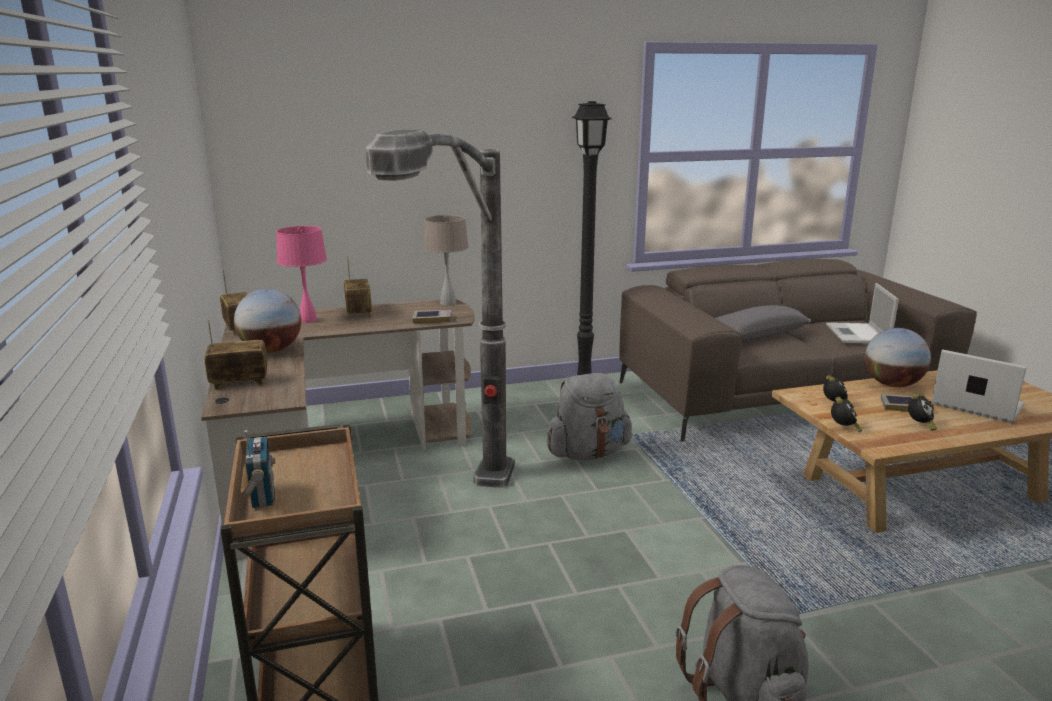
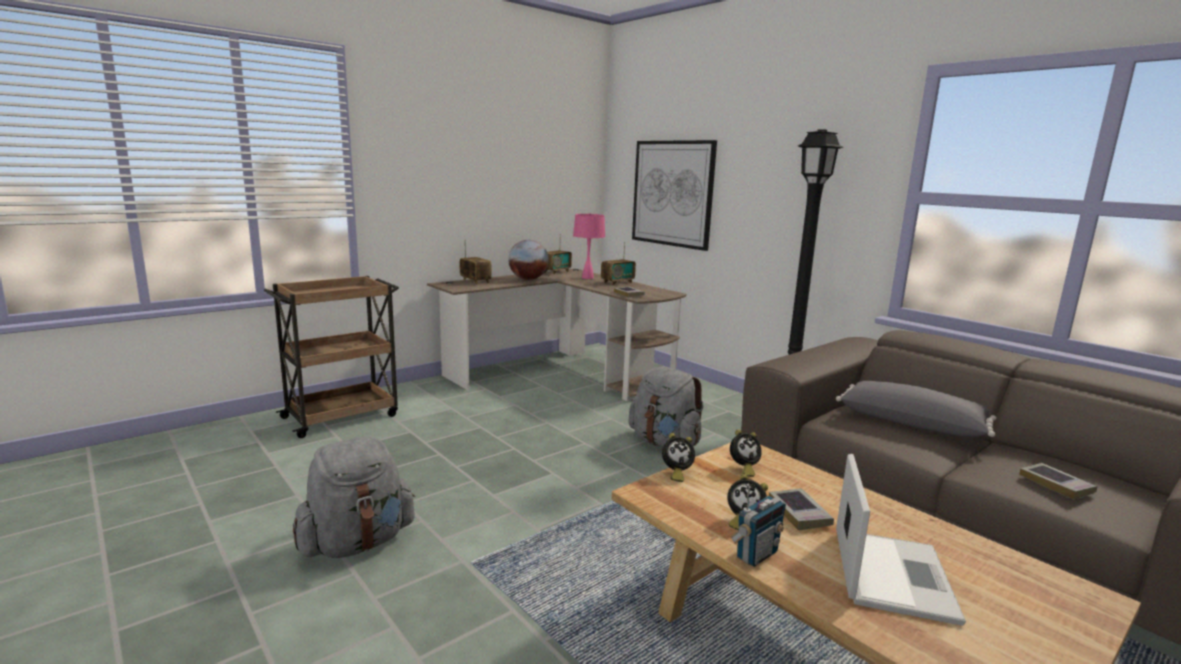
camera: 65 degrees right, 5 degrees down
(261, 497) = (318, 290): radio -> radio (756, 555)
(358, 179) = (672, 193): none -> picture
(448, 303) = (671, 293): beige table lamp -> none
(466, 544) = (493, 424): floor lamp -> none
(858, 334) = (1056, 484): laptop -> book
(892, 385) = (873, 507): globe -> none

